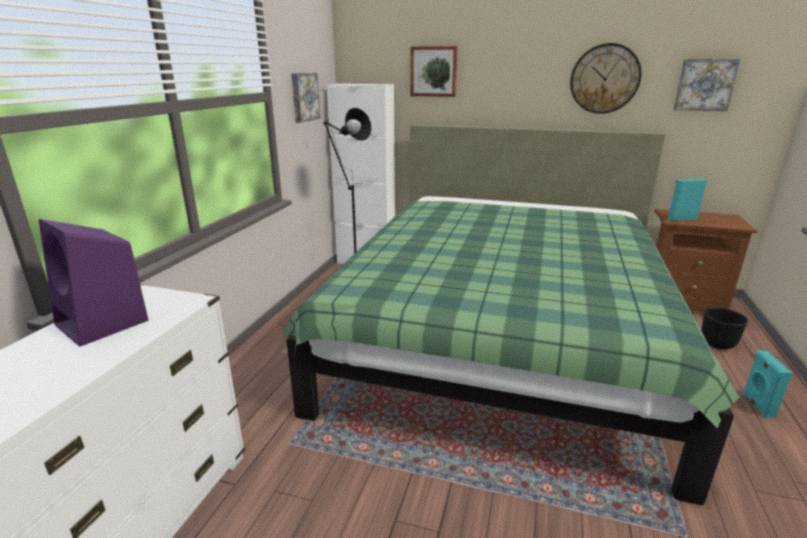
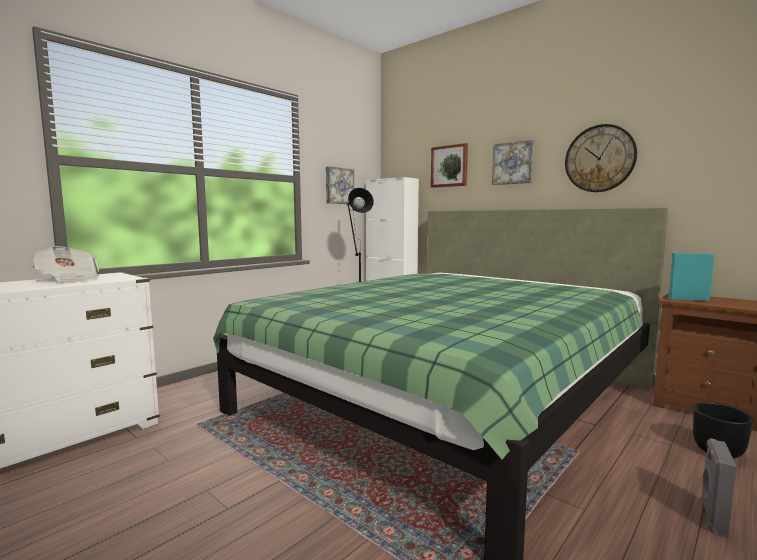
camera: 25 degrees right, 15 degrees down
(104, 323) = (68, 280): purple speaker -> newspaper
(704, 85) = (712, 154): picture -> picture (513, 163)
(756, 405) = (711, 518): turquoise speaker -> grey speaker

